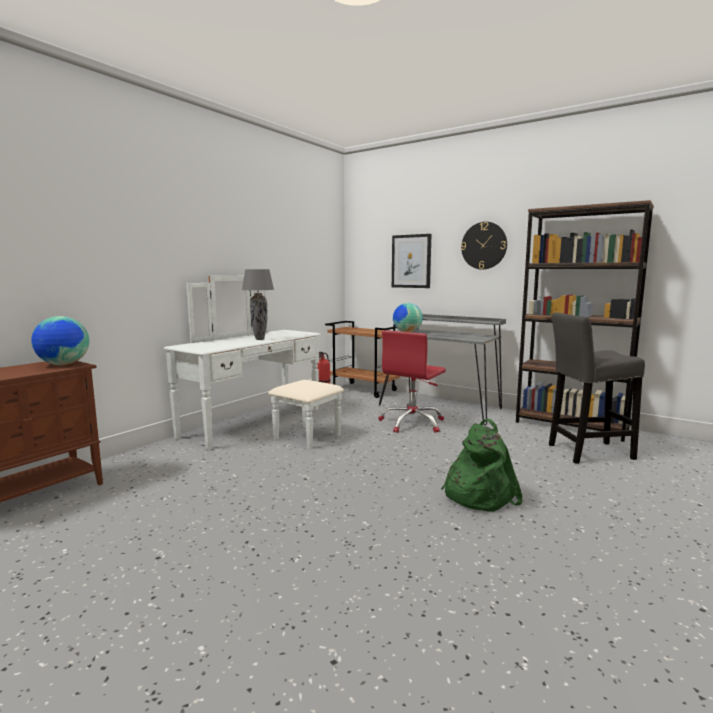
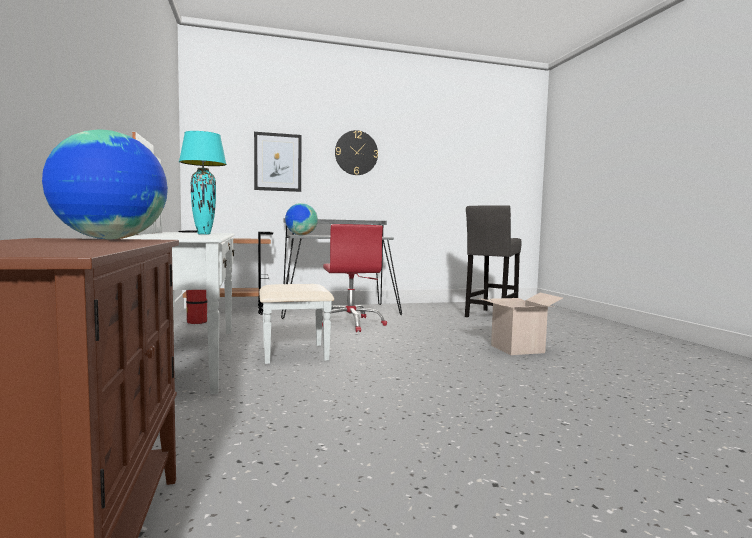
camera: 50 degrees left, 5 degrees down
(260, 339) = (204, 234): grey table lamp -> turquoise table lamp
(477, 494) = (517, 349): green backpack -> cardboard box
(571, 426) = (444, 306): brown bookcase -> none

